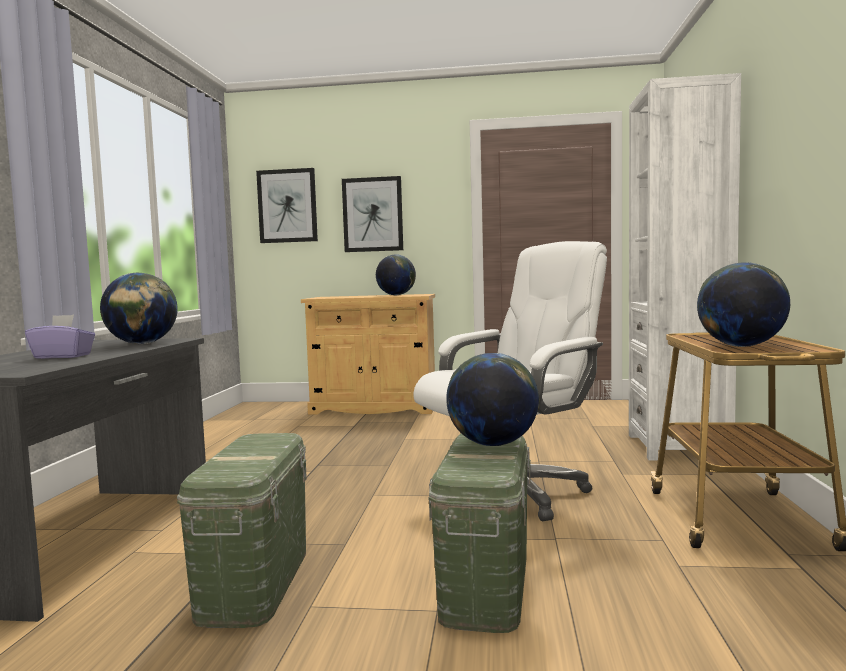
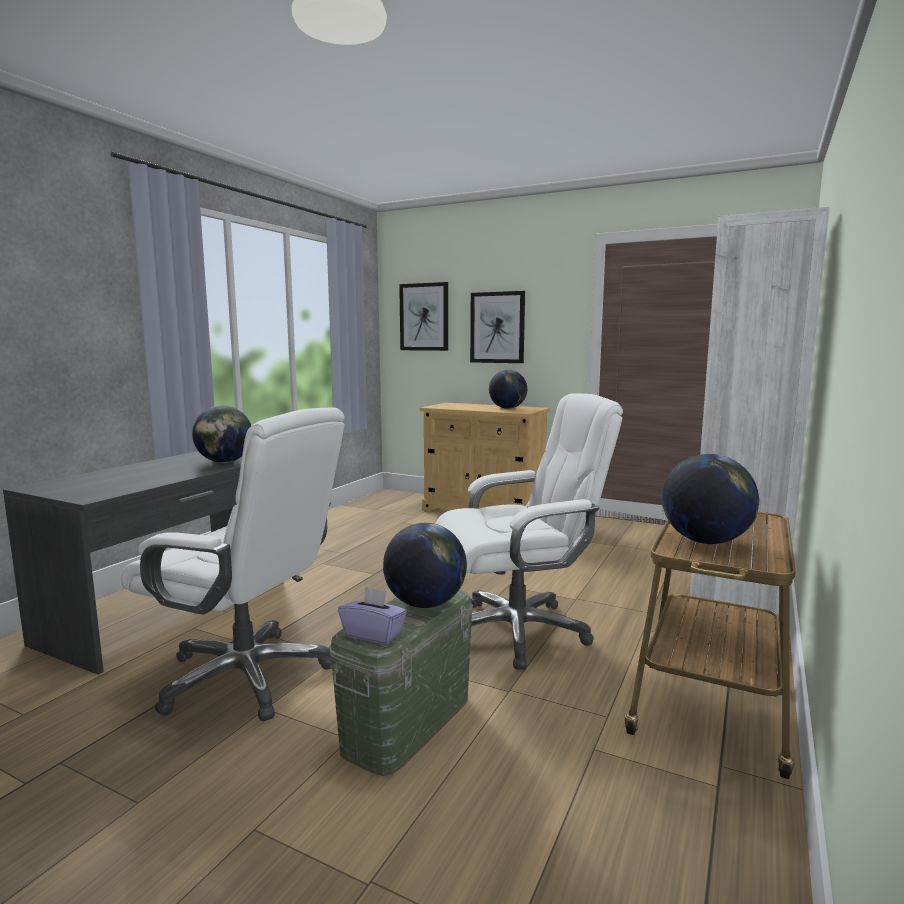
camera: 20 degrees right, 5 degrees up
(63, 356) = (149, 476): purple tissue box -> purple tissue box (373, 634)
(256, 582) = (247, 676): green storage box -> white office chair

